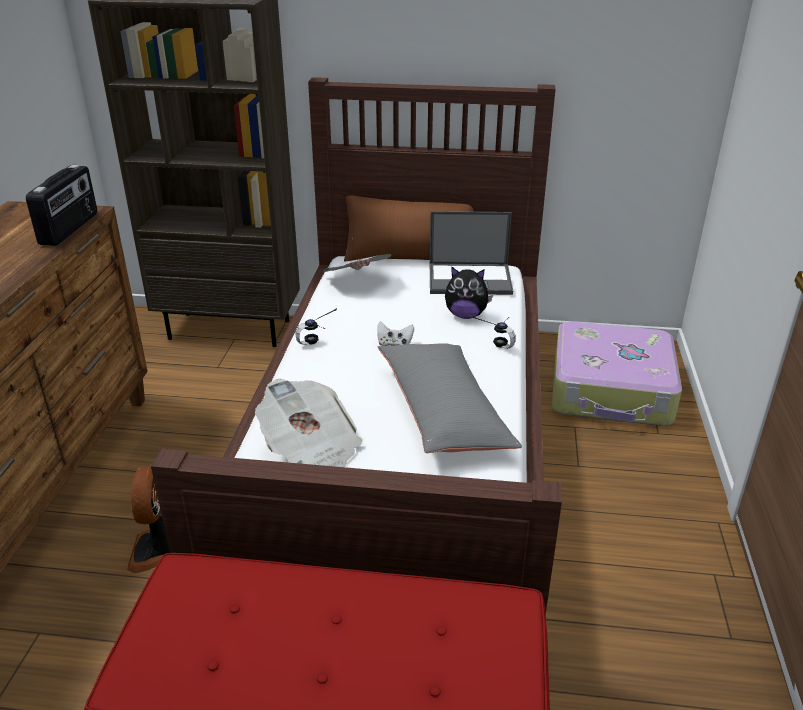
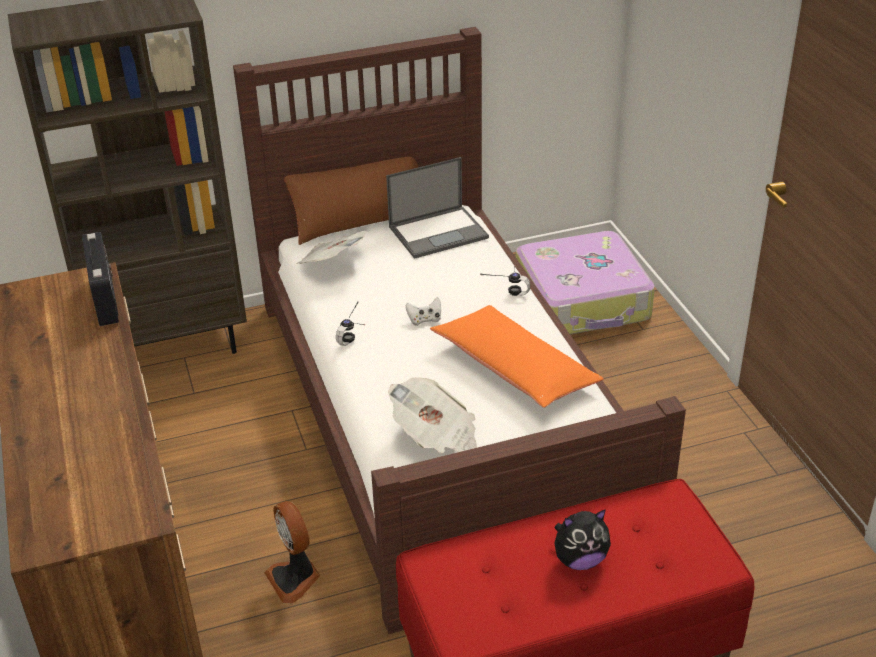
camera: 25 degrees left, 5 degrees up
(443, 411) = (514, 369): grey pillow -> orange pillow
(466, 315) = (463, 272): plush toy -> plush toy (579, 559)

